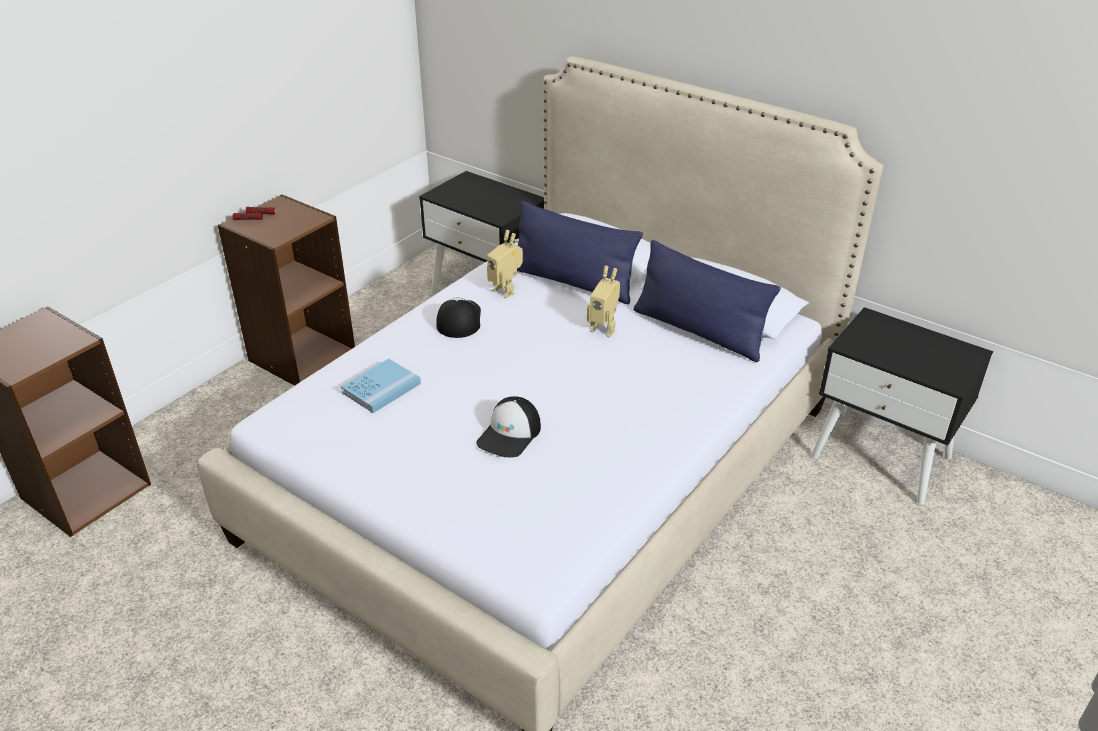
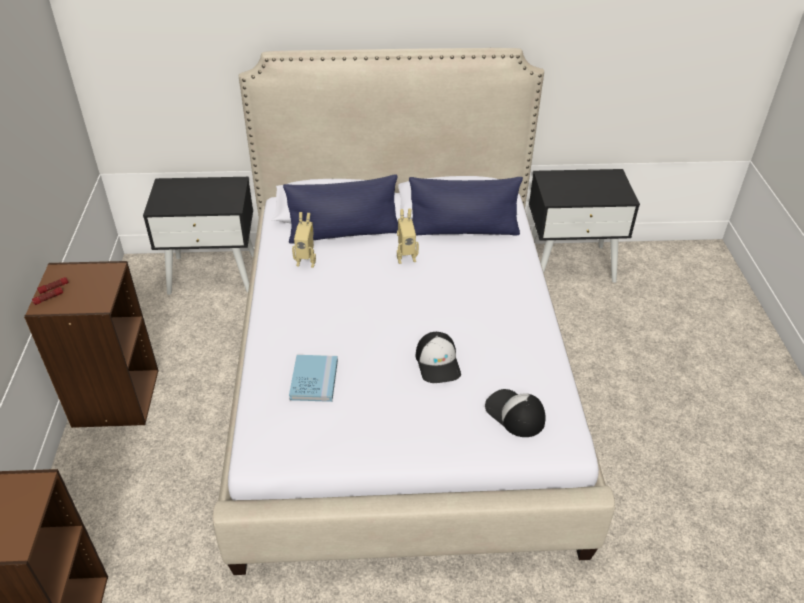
camera: 40 degrees left, 5 degrees up
(458, 319) = (300, 299): cap -> cap (514, 414)

